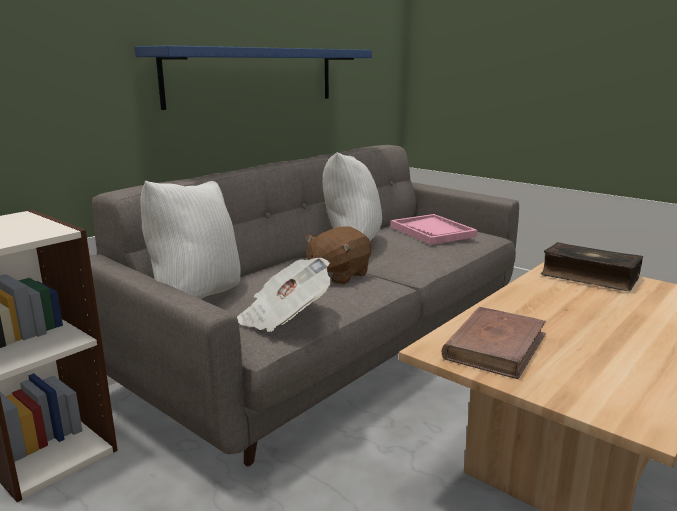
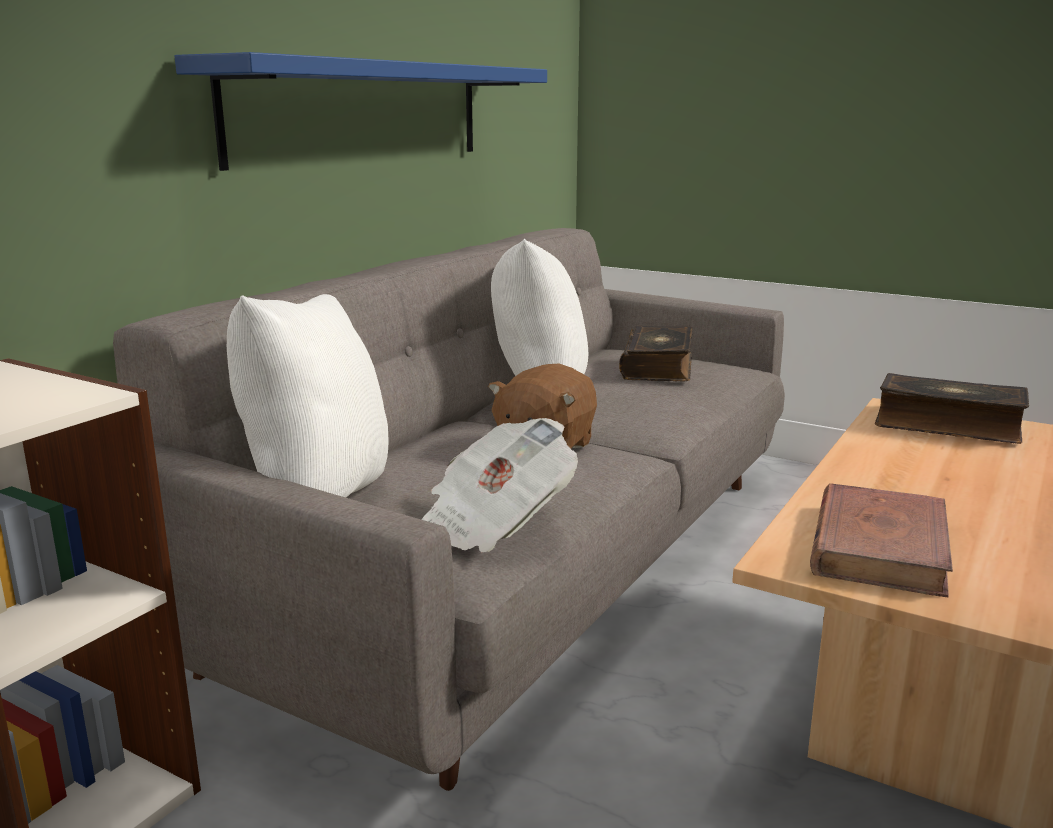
camera: 10 degrees left, 0 degrees up
(432, 231) = (659, 367): pink tray -> book

